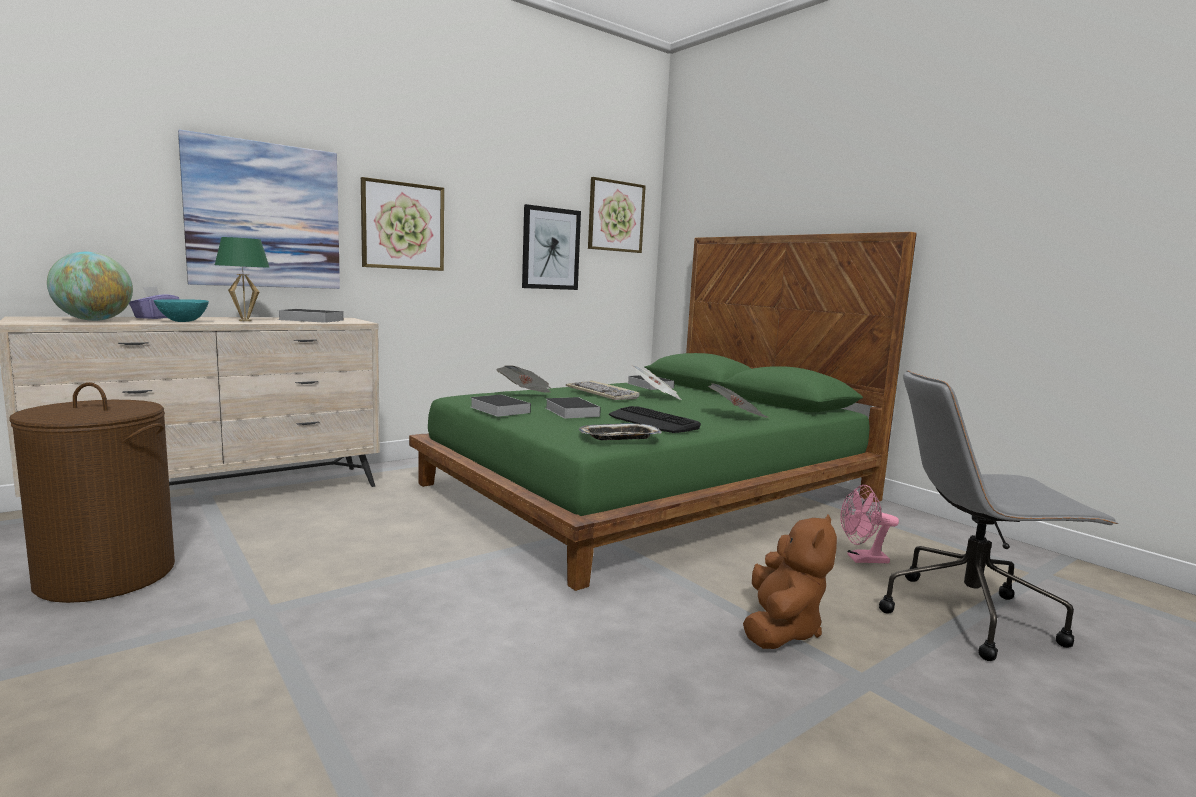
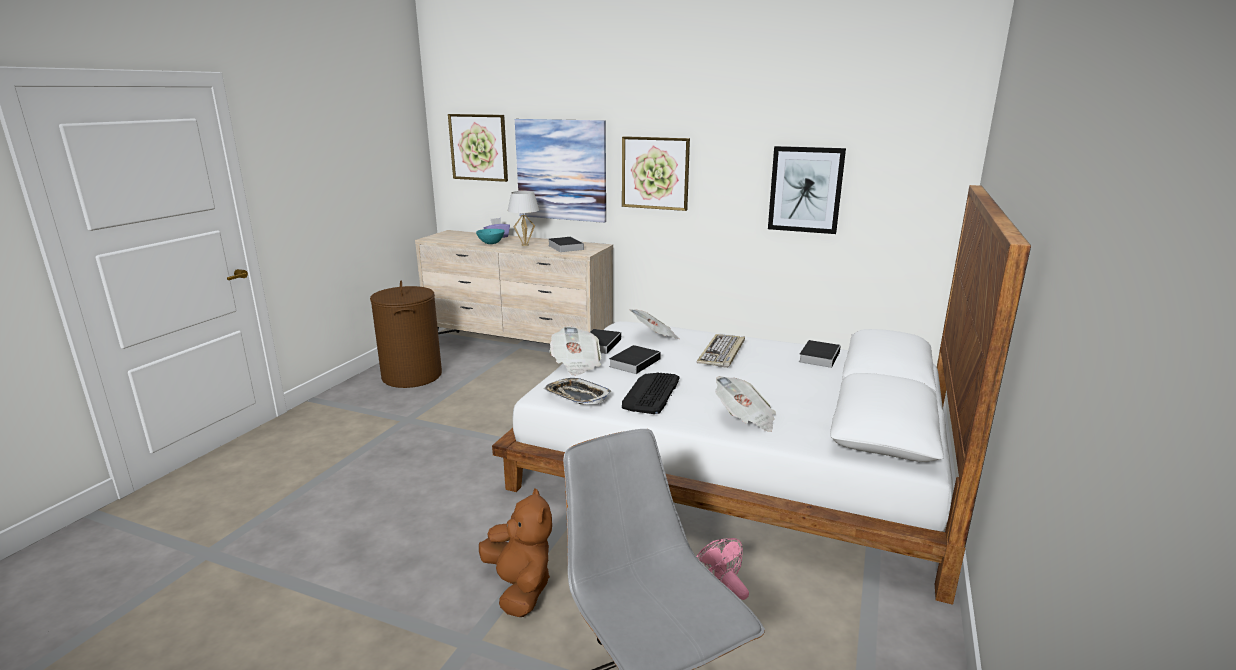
camera: 60 degrees right, 10 degrees up
(94, 320) = (460, 238): globe -> none
(245, 320) = (525, 245): green table lamp -> white table lamp
(615, 216) = (903, 150): picture -> picture (479, 147)
(649, 492) = (733, 460): green bed -> white bed
(656, 397) = (765, 371): newspaper -> newspaper (576, 364)
(781, 629) = (520, 588): brown plush toy -> brown plush toy turned 105 degrees counterclockwise

